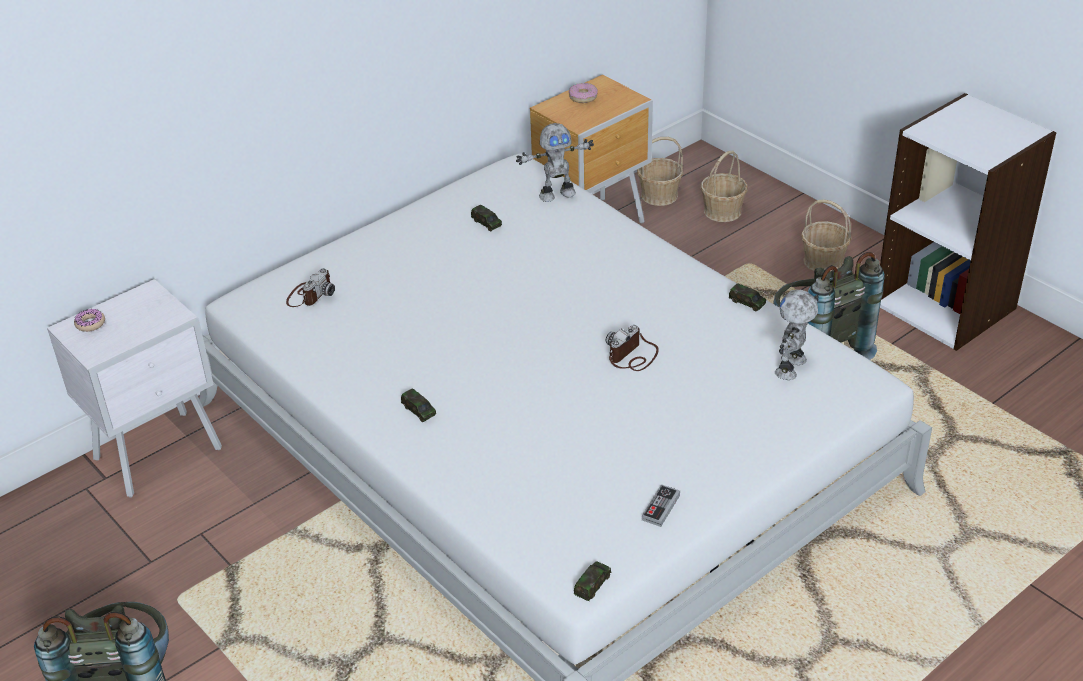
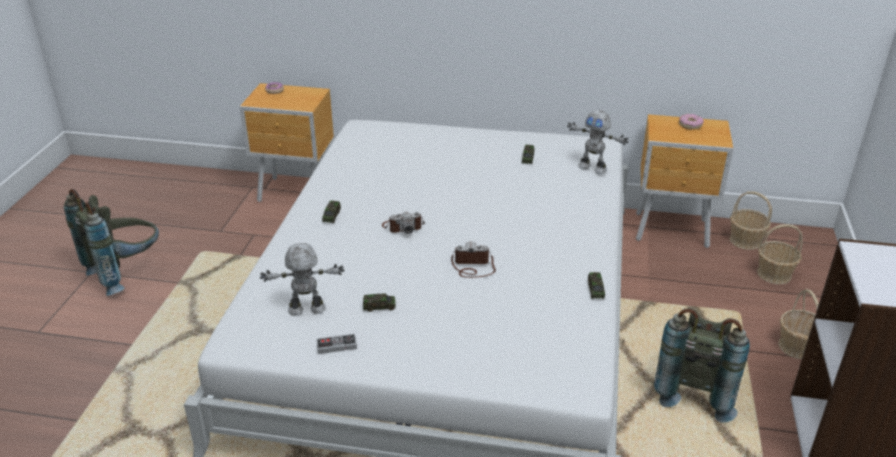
camera: 50 degrees right, 5 degrees down
(161, 454) = (297, 194): white nightstand -> brown nightstand
(310, 295) = (391, 140): camera -> camera (403, 227)
(592, 585) = (236, 349): toy car -> toy car (379, 307)
(792, 368) = (549, 341): toy robot -> toy robot (307, 310)

